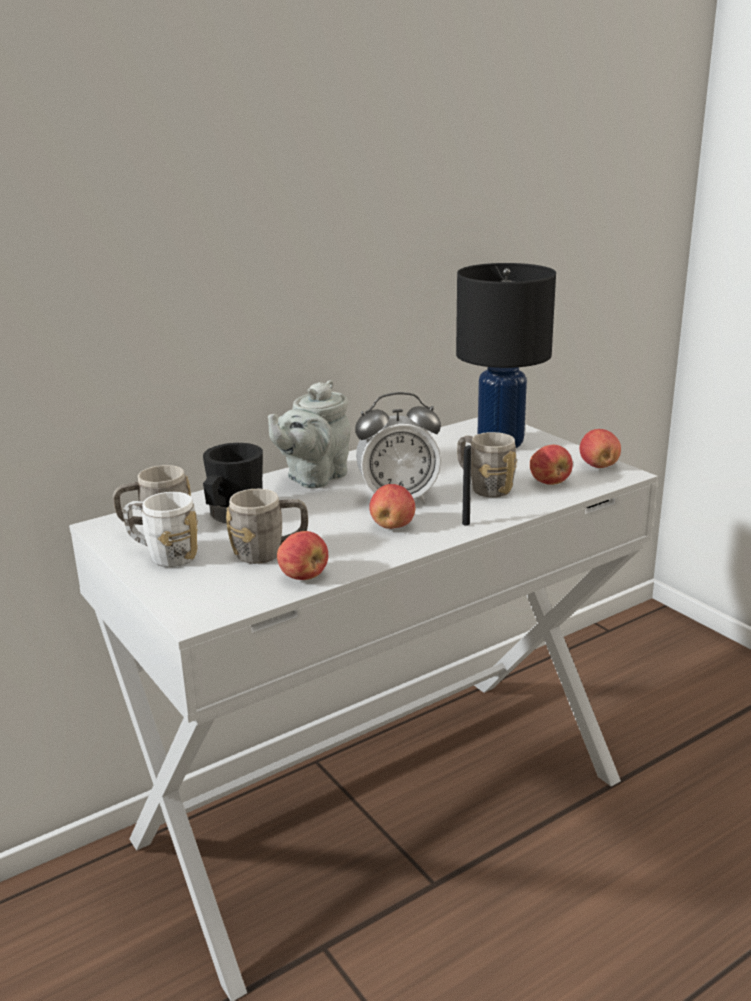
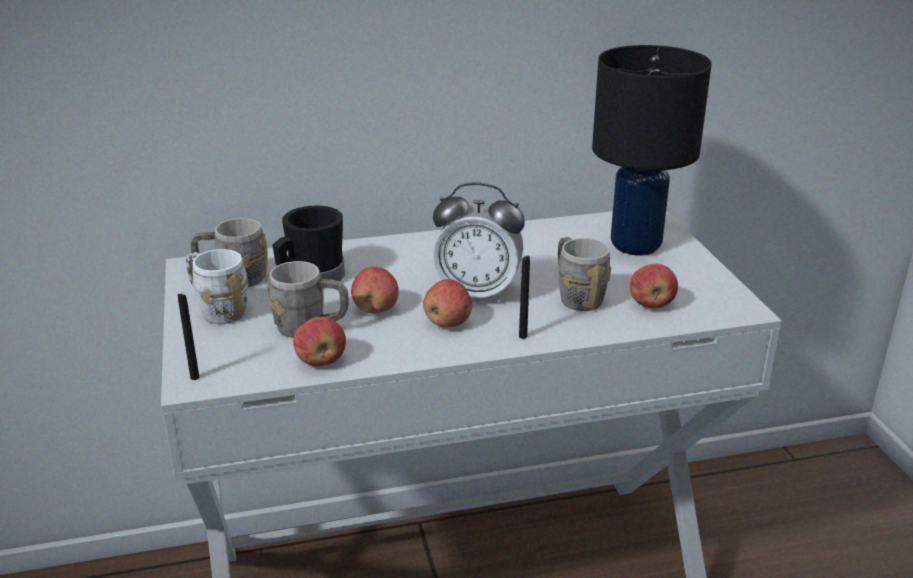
camera: 20 degrees right, 5 degrees up
(192, 612) = (194, 377): none -> black candle
(313, 478) = (415, 251): grey teapot -> none
(598, 466) = (722, 294): apple -> apple (375, 309)

